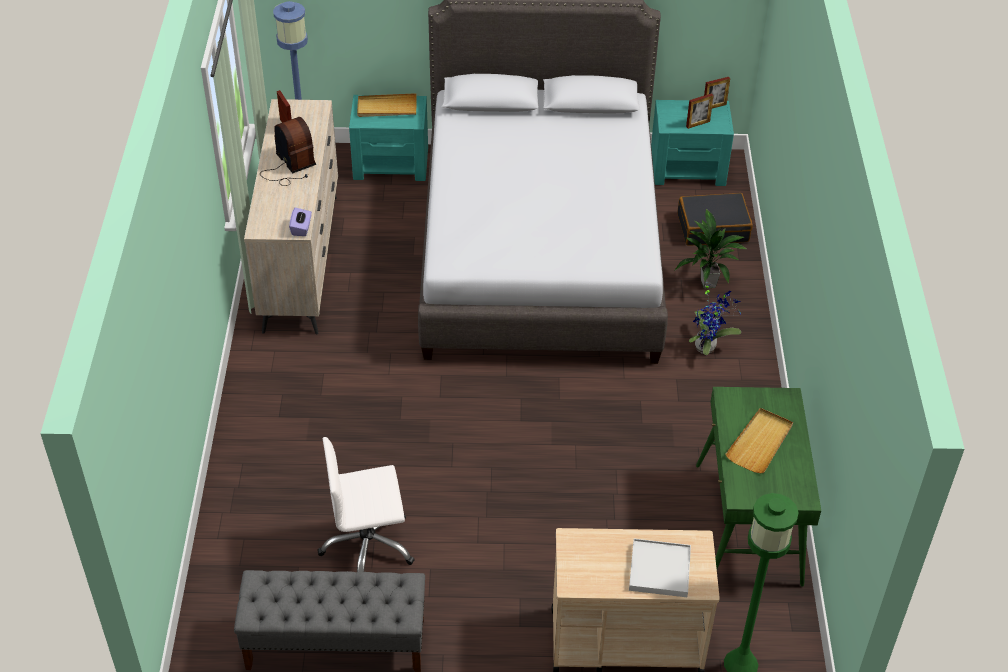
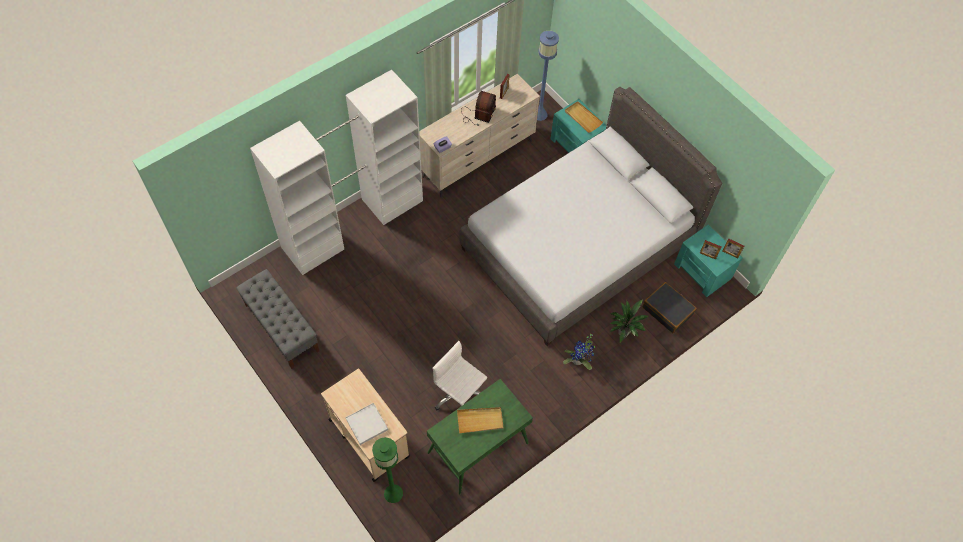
camera: 50 degrees right, 15 degrees up
(250, 451) = (353, 223): none -> white wardrobe
(368, 546) = (339, 303): white office chair -> white office chair (459, 395)

